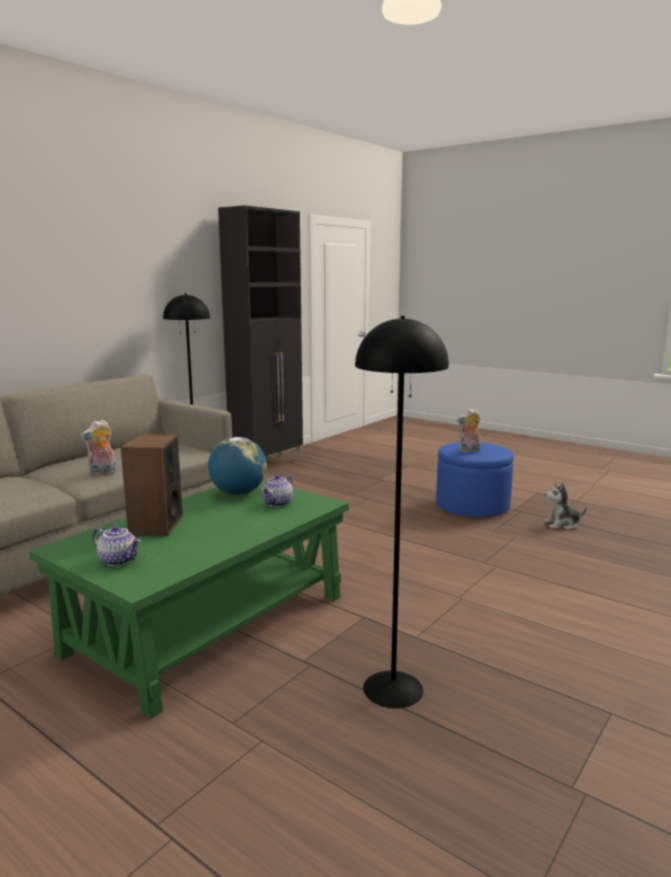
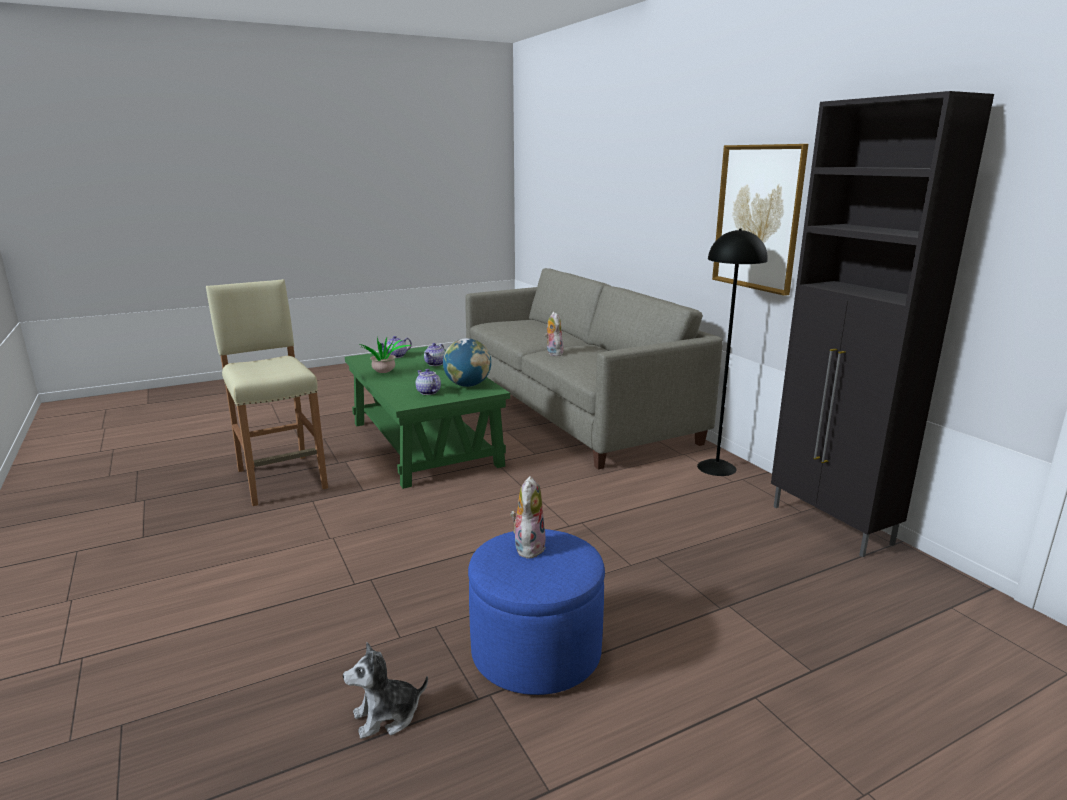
camera: 115 degrees right, 5 degrees up
(149, 287) = (758, 218): none -> picture
(156, 525) = (435, 364): speaker -> teapot
(222, 542) = (384, 374): none -> potted plant
(392, 688) = (281, 478): black floor lamp -> beige stool
(562, 524) = (387, 716): plush toy -> plush toy turned 135 degrees counterclockwise

